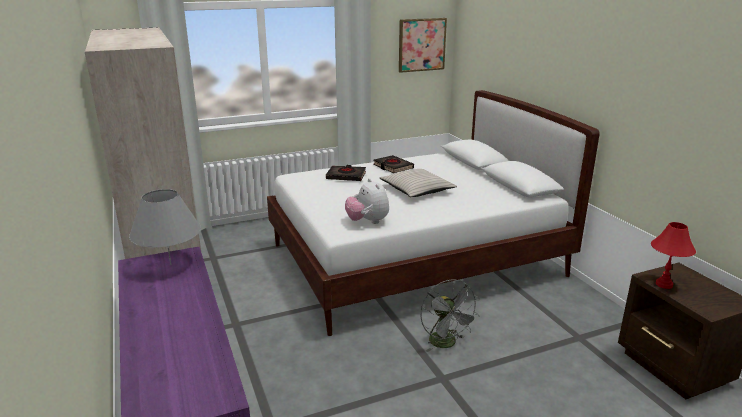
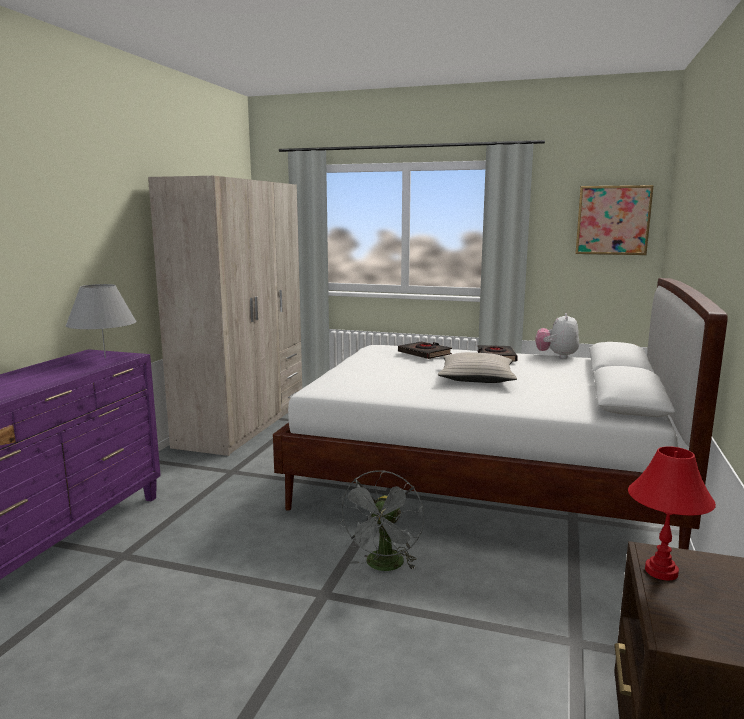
camera: 40 degrees right, 10 degrees down
(367, 221) = (362, 388): plush toy -> plush toy (556, 356)

